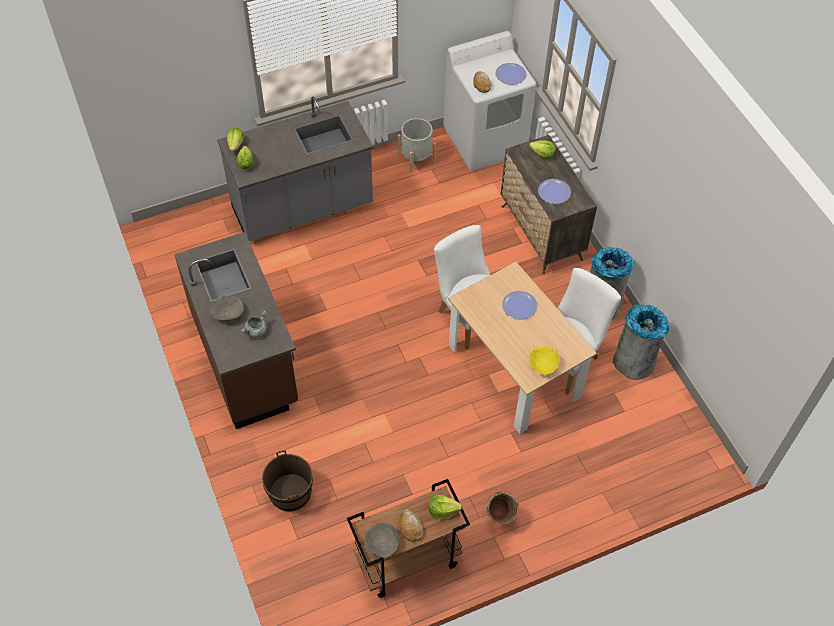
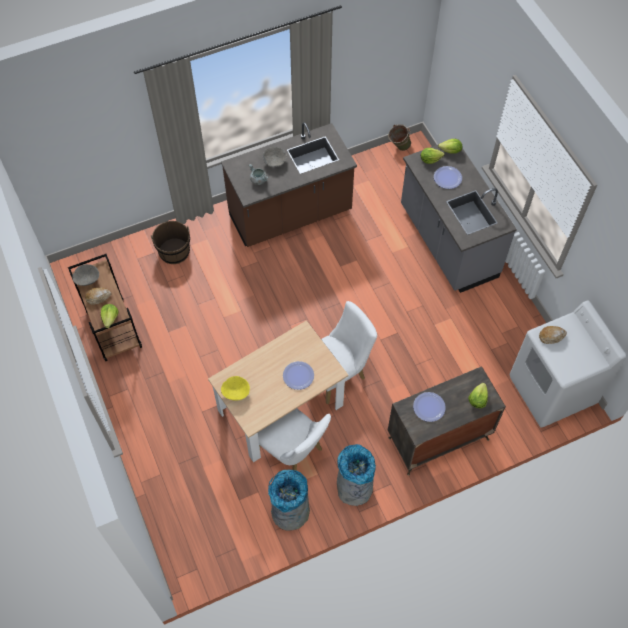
camera: 90 degrees right, 5 degrees up
(416, 158) = (519, 330): grey planter -> none
(499, 519) = (142, 393): green bucket -> green bucket (398, 147)
(511, 74) = (570, 363): plate -> plate (447, 178)

